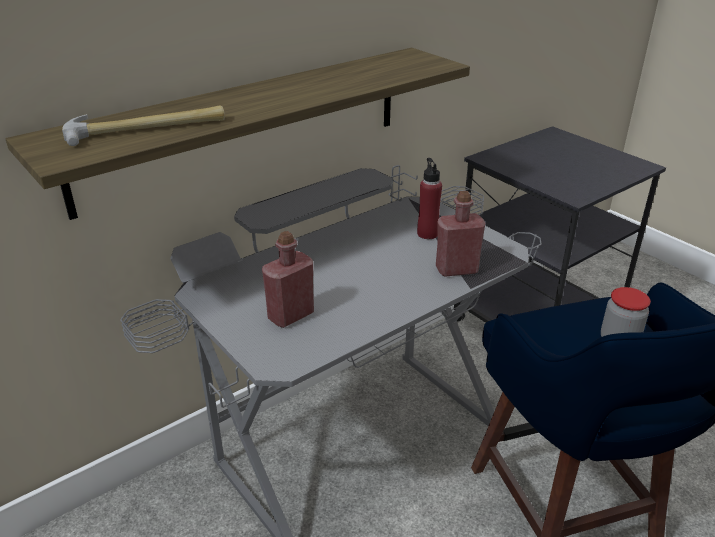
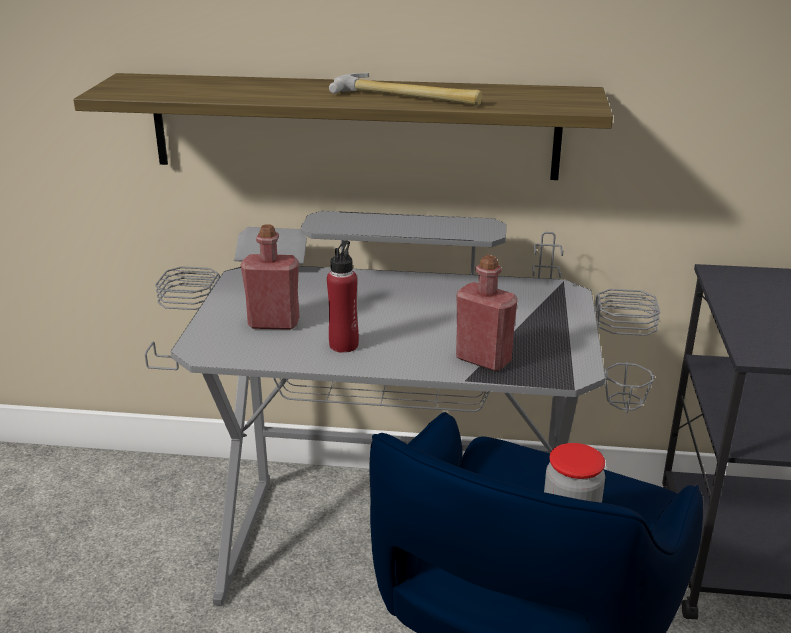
camera: 45 degrees right, 5 degrees down
(147, 129) = (200, 90): hammer -> hammer (406, 97)
(427, 234) = (517, 318): red bottle -> red bottle (344, 345)

